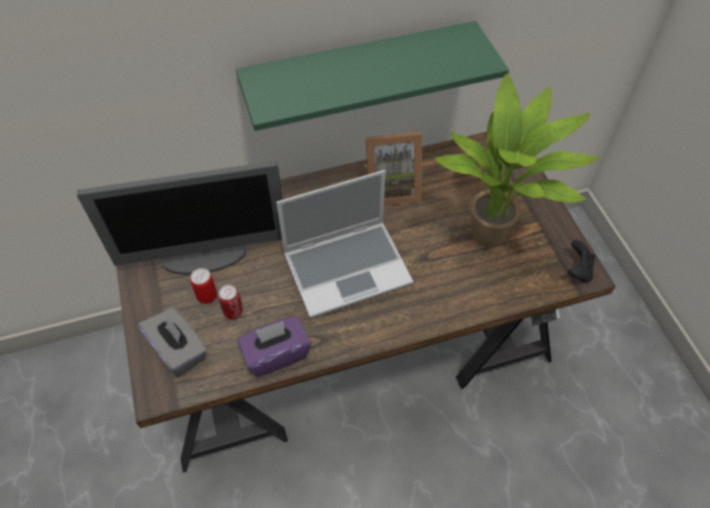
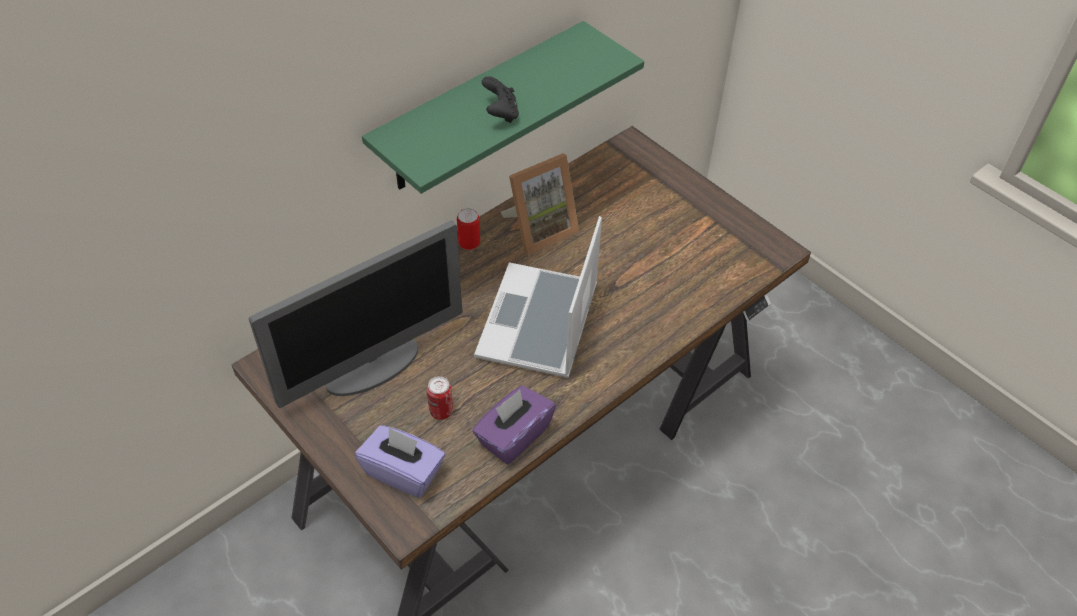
camera: 25 degrees left, 5 degrees down
(179, 351) = (403, 472): grey tissue box -> purple tissue box
(207, 296) = (401, 406): can -> can (469, 243)
(348, 267) = (539, 324): laptop -> laptop turned 150 degrees clockwise
(493, 239) = (673, 246): potted plant -> none
(578, 270) = (769, 249): black game controller -> black game controller (501, 113)

